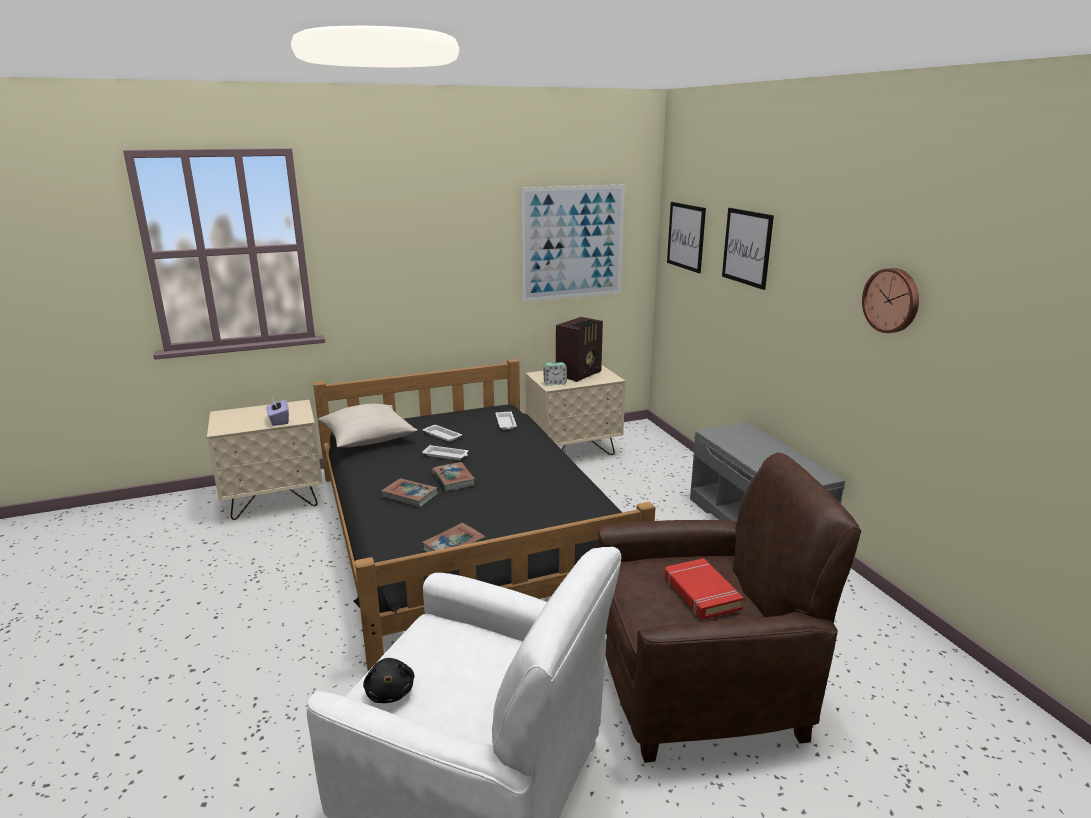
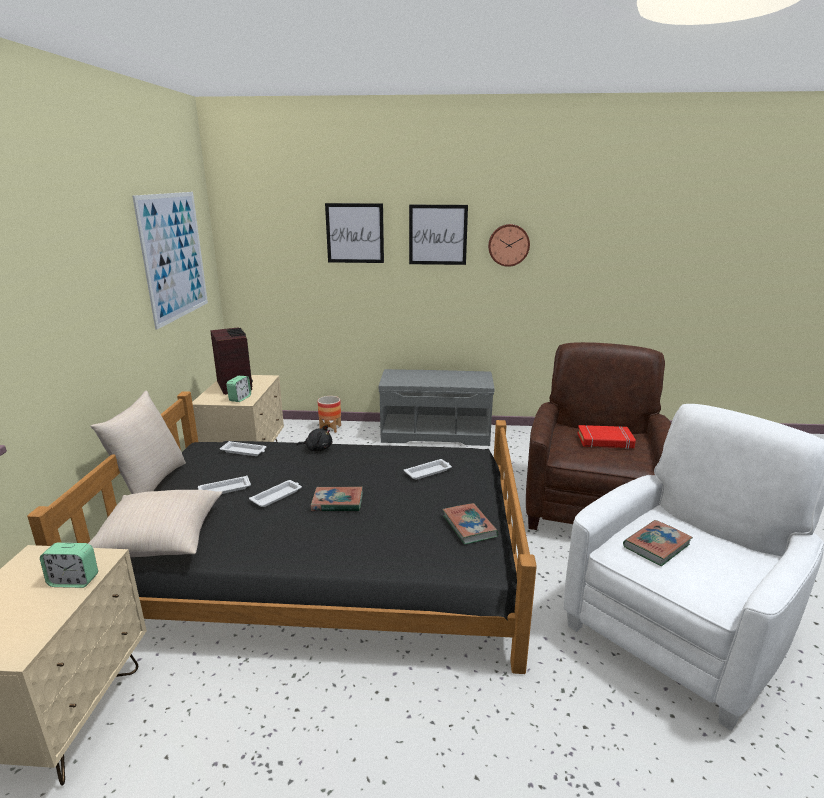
camera: 65 degrees left, 0 degrees up
(279, 421) = (74, 581): purple tissue box -> alarm clock
(390, 691) = (710, 585): black plush toy -> black plush toy (317, 448)
(410, 495) = (347, 533): book -> book (656, 546)
(436, 412) = (150, 483): none -> beige pillow
(540, 506) = (428, 472): none -> white tray
(685, 464) = (330, 428): none -> planter
(686, 236) = (264, 236): picture -> picture (438, 235)

